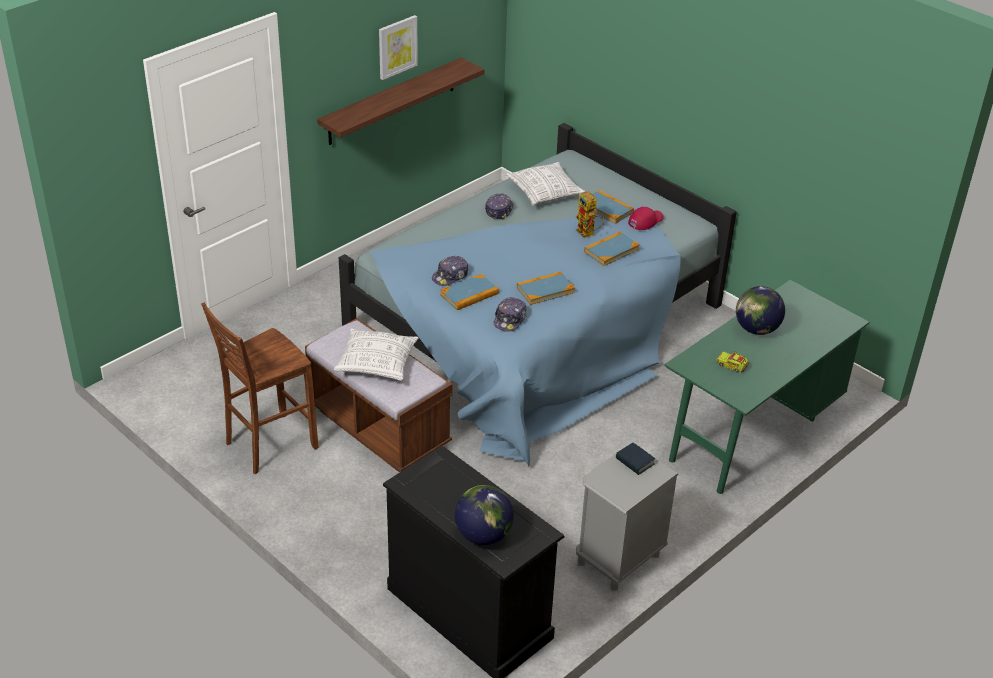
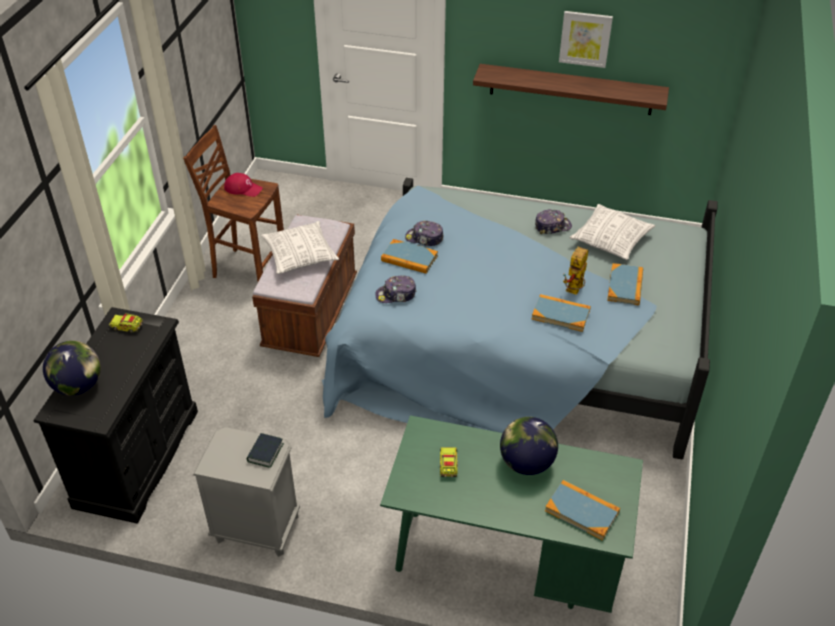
camera: 60 degrees right, 5 degrees up
(424, 480) = (127, 326): none -> toy truck
(545, 290) = (458, 298): book -> book (582, 511)
(645, 221) = (634, 318): red cap -> red cap (243, 188)

